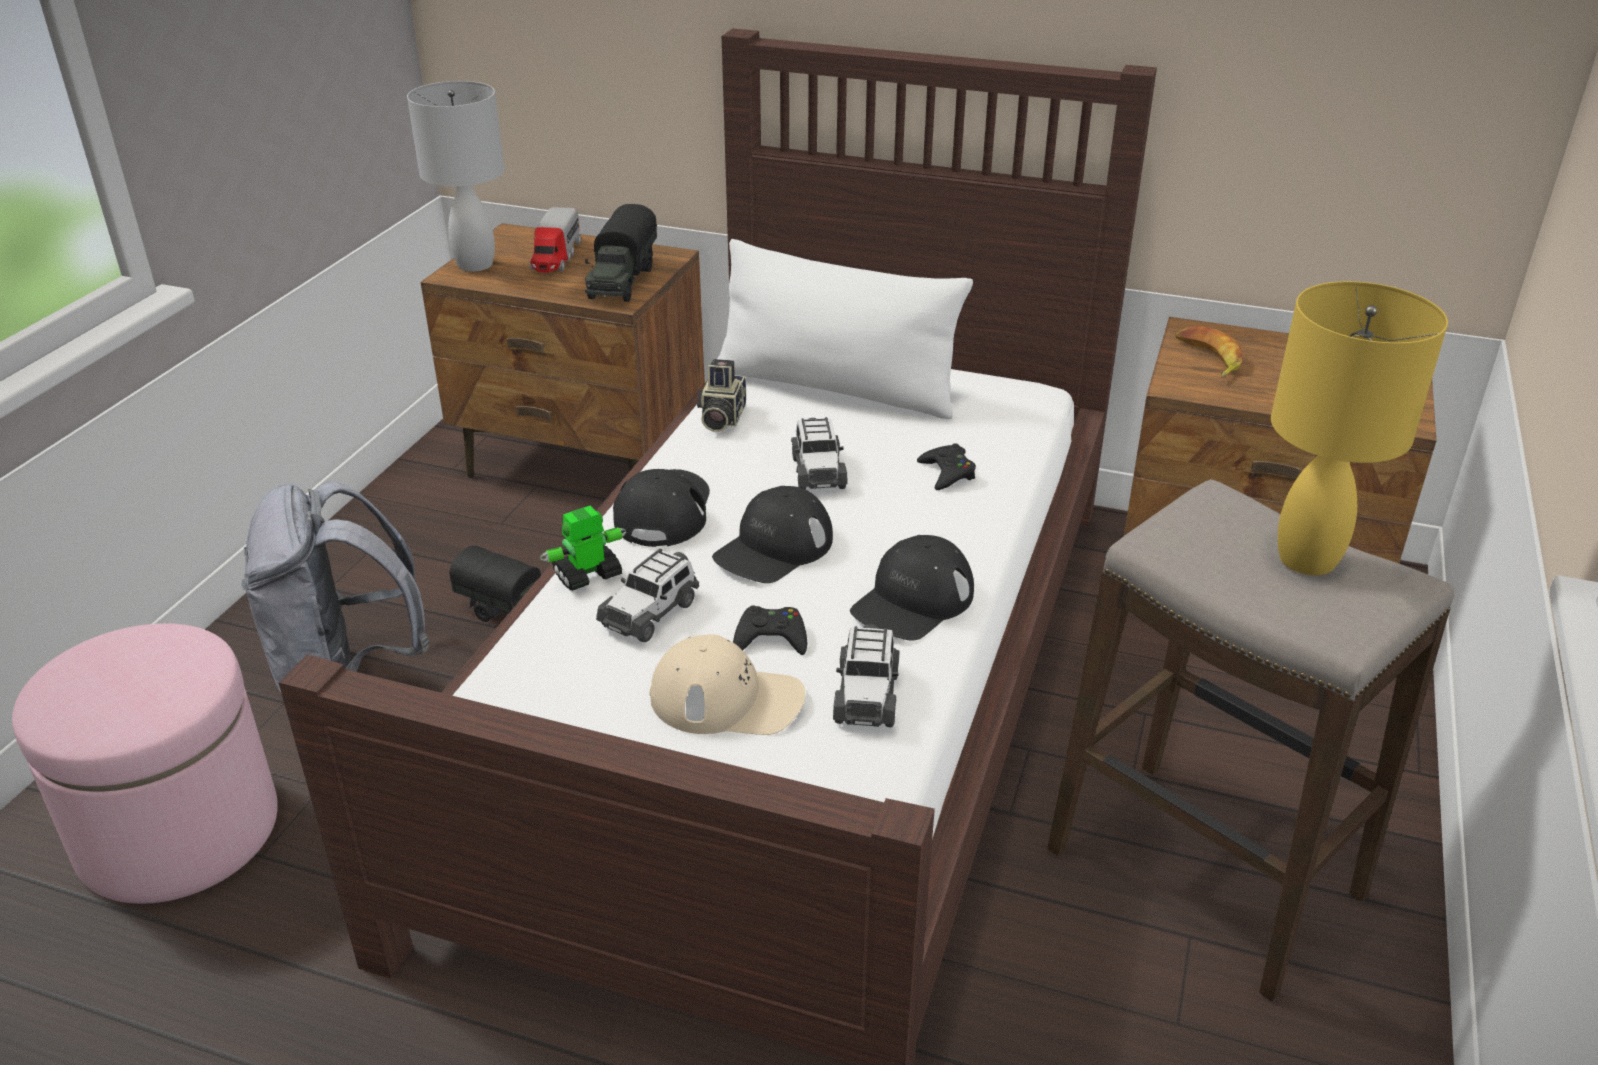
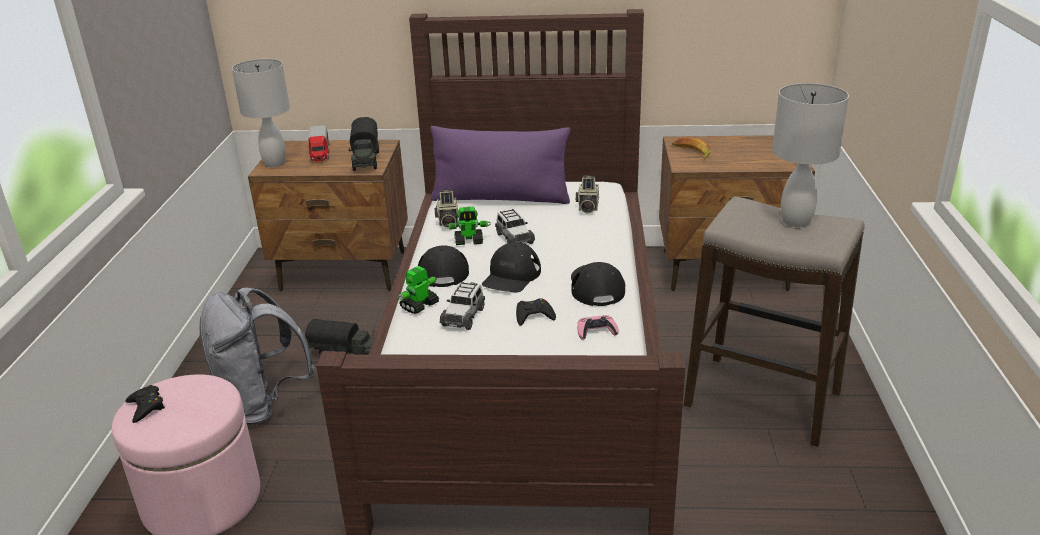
camera: 15 degrees left, 5 degrees down
(727, 699) = (527, 346): beige cap -> none
(737, 463) = (469, 241): none -> toy robot
(836, 387) = (501, 198): white pillow -> purple pillow
(866, 695) = (596, 331): toy car -> pink game controller
(913, 601) = (596, 287): black cap -> black cap turned 150 degrees clockwise
(947, 473) = (581, 228): black game controller -> black game controller (146, 407)
(979, 432) = (587, 207): none -> camera
(1304, 559) = (795, 221): yellow table lamp -> white table lamp

